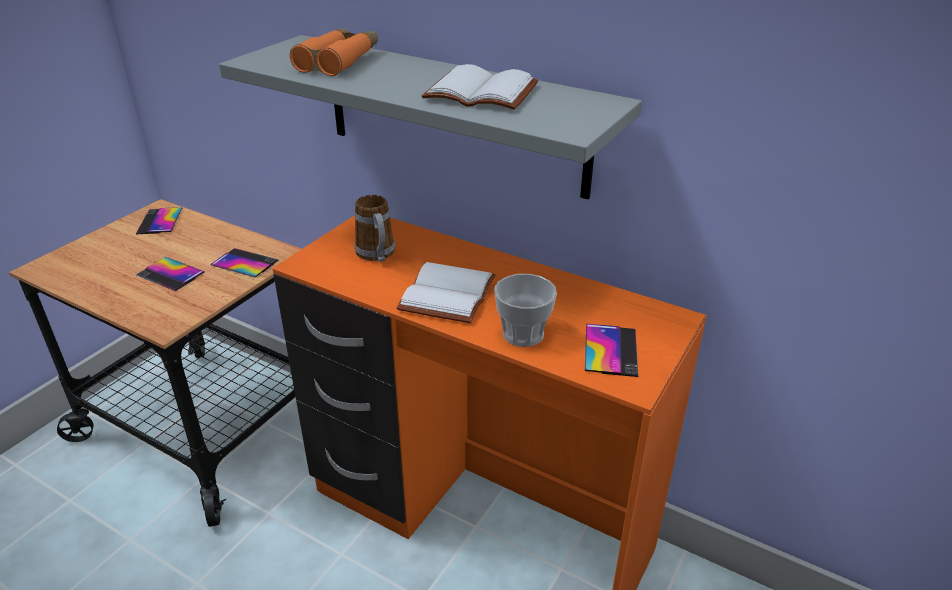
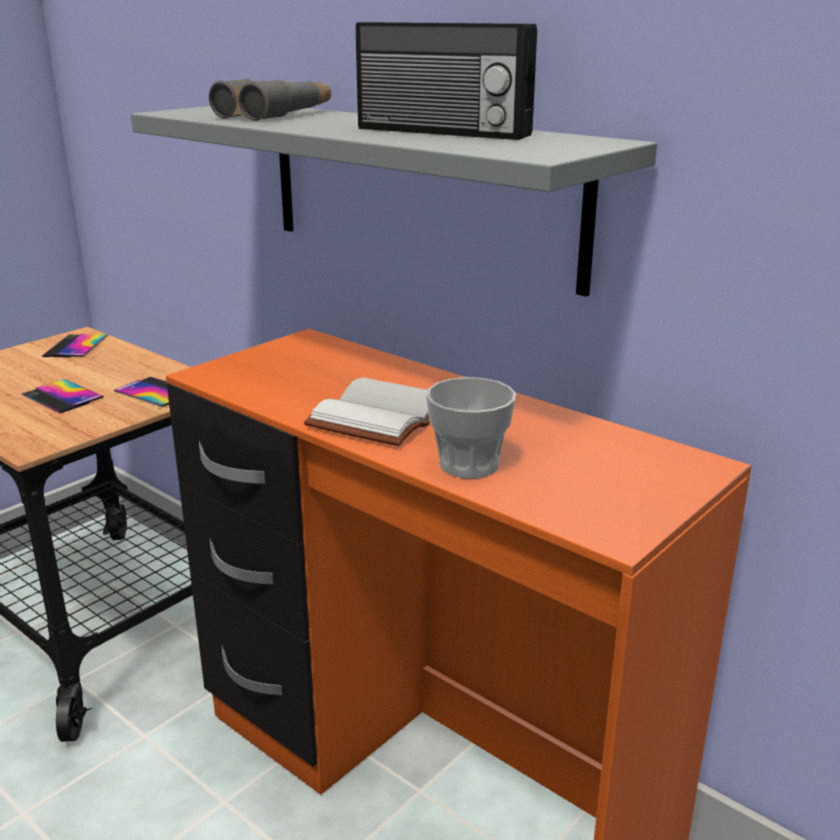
camera: 10 degrees right, 10 degrees down
(339, 61) = (275, 114): orange binoculars -> grey binoculars
(377, 256) = (305, 372): mug -> none
(484, 92) = (441, 132): white book -> radio
(610, 350) = (592, 492): phone -> none

